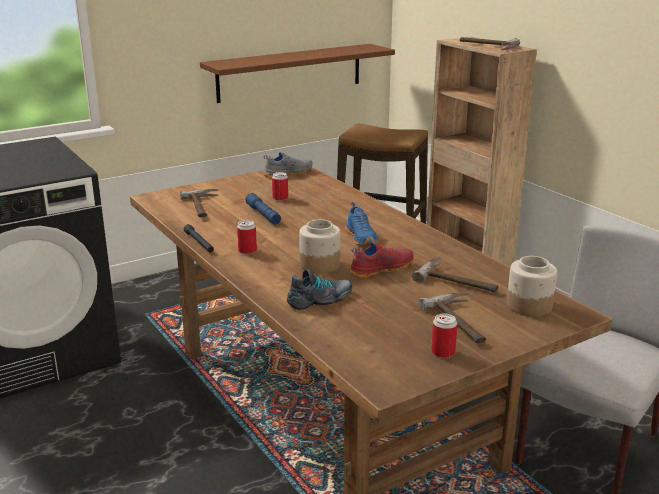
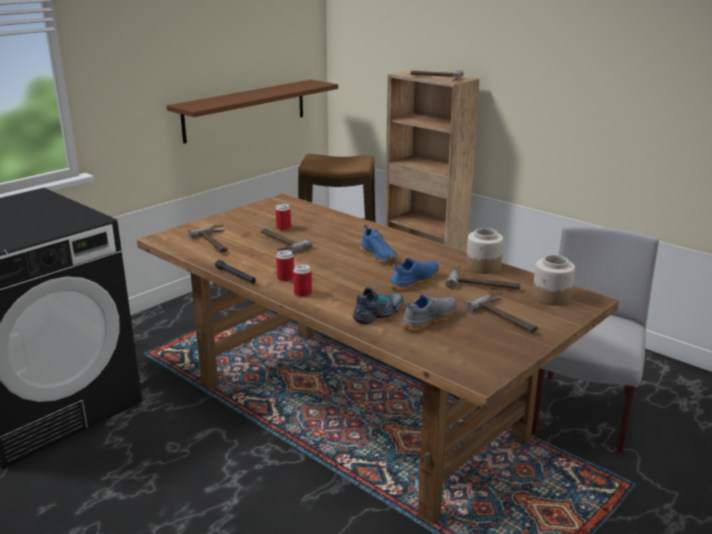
camera: 15 degrees left, 0 degrees up
(263, 214) = (278, 244): blue flashlight -> hammer
(287, 173) = (275, 204): grey shoe -> grey shoe (428, 319)
(319, 265) = (358, 283): jar -> jar (483, 267)
(380, 269) = (413, 281): red shoe -> blue shoe
(443, 352) = (508, 344): can -> can (303, 293)

